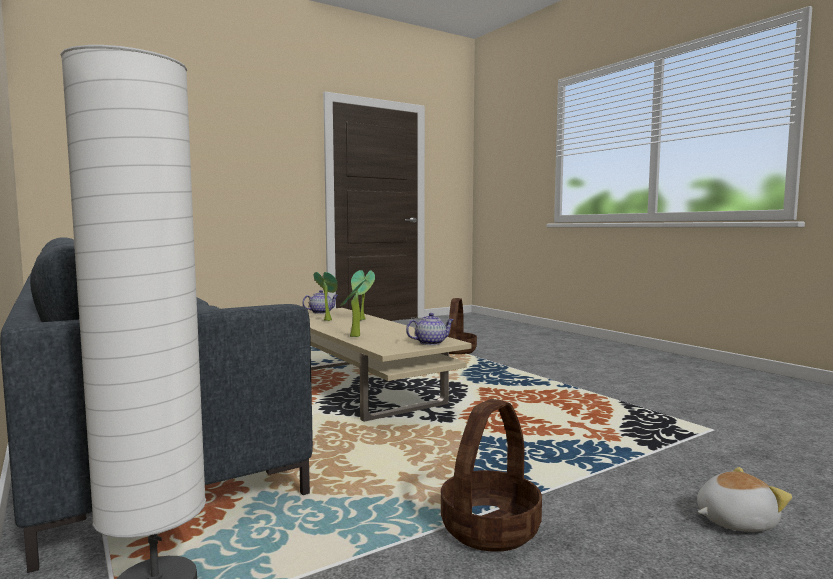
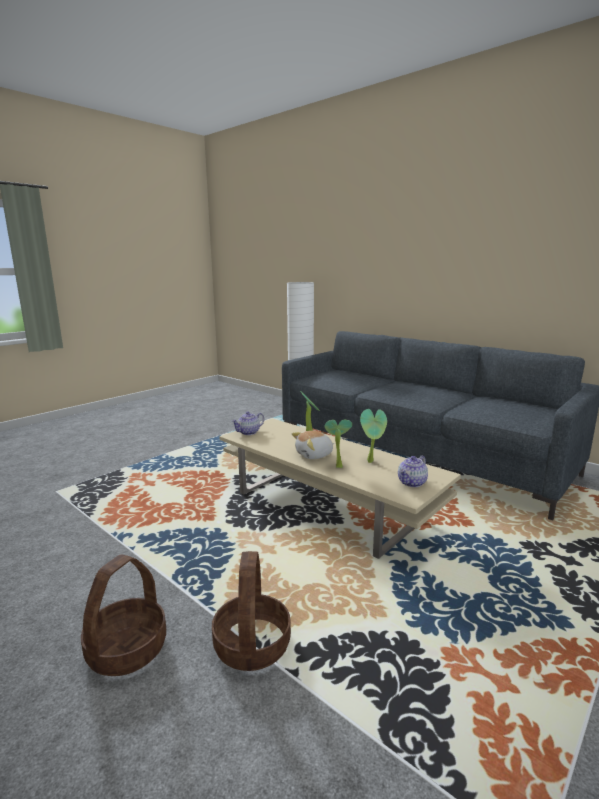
camera: 165 degrees right, 10 degrees up
(490, 529) = (214, 433): basket -> basket (127, 649)
(734, 521) = (123, 444): plush toy -> plush toy (314, 455)

